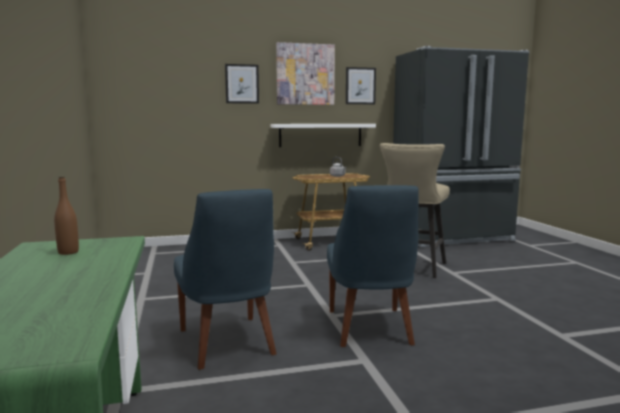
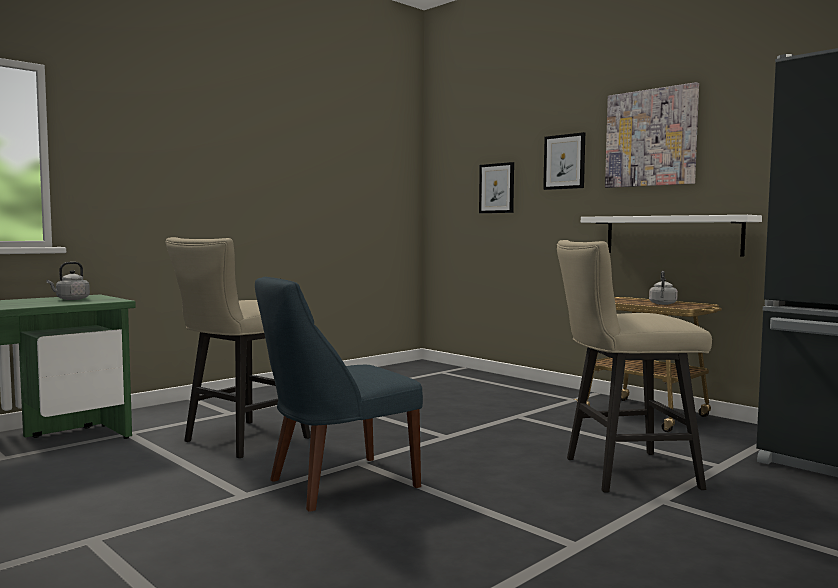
camera: 60 degrees right, 5 degrees down
(68, 252) = (71, 299): brown bottle -> grey kettle
(228, 344) = (239, 441): blue chair -> beige stool
(360, 86) = (747, 147): picture -> picture (497, 188)

